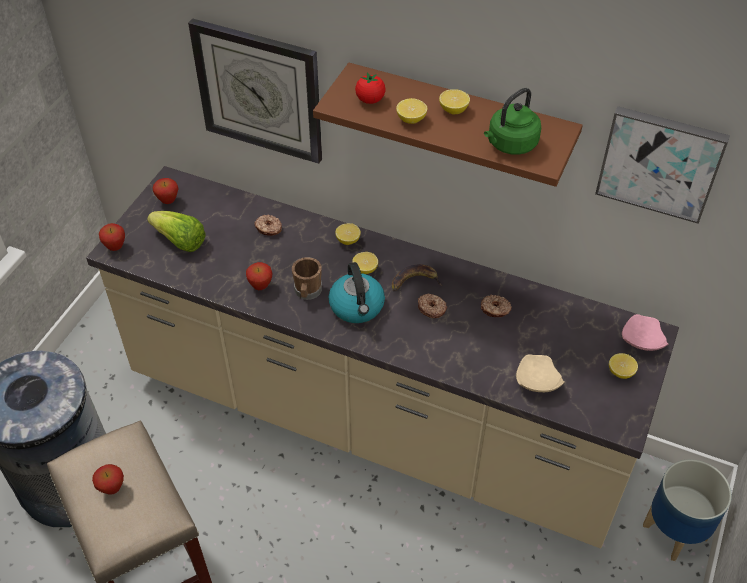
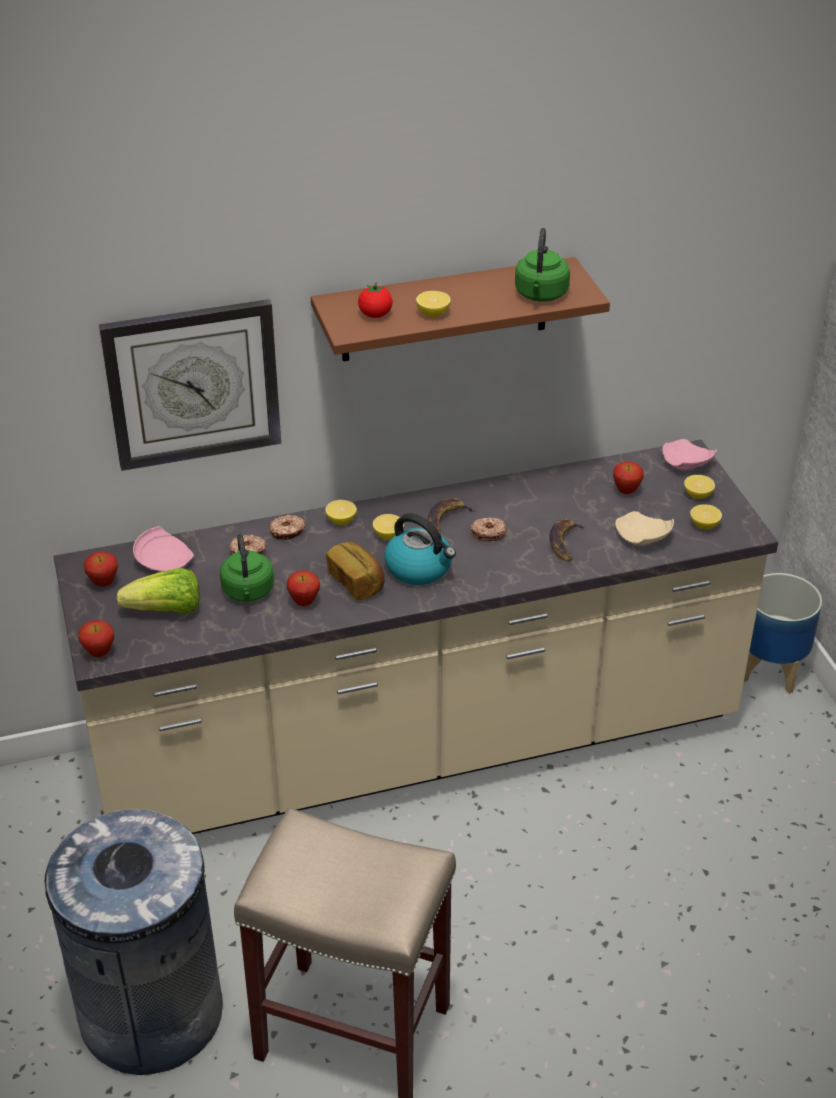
camera: 40 degrees left, 10 degrees down
(112, 489) = (338, 876): apple -> apple (626, 491)
(216, 206) = (164, 561): none -> pink plate
(237, 258) = (248, 592): none -> green kettle
(307, 292) = (357, 582): brown mug -> bread
(453, 110) = (458, 291): lemon -> lemon (704, 525)
(476, 349) = (565, 542): none -> banana
(495, 309) = (543, 504): donut -> donut (287, 532)
(660, 162) = (654, 264): picture -> none

